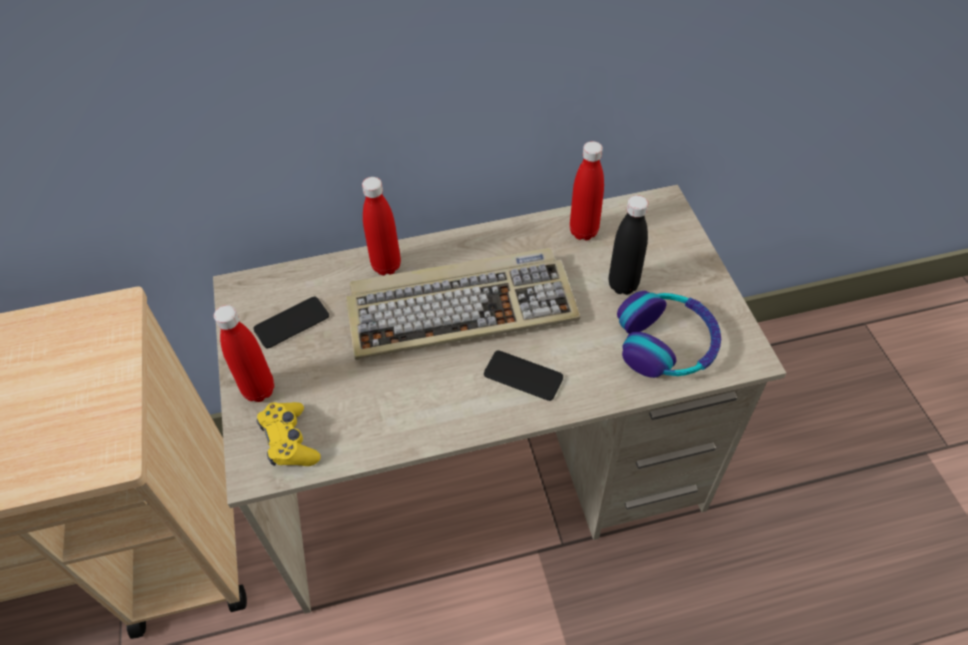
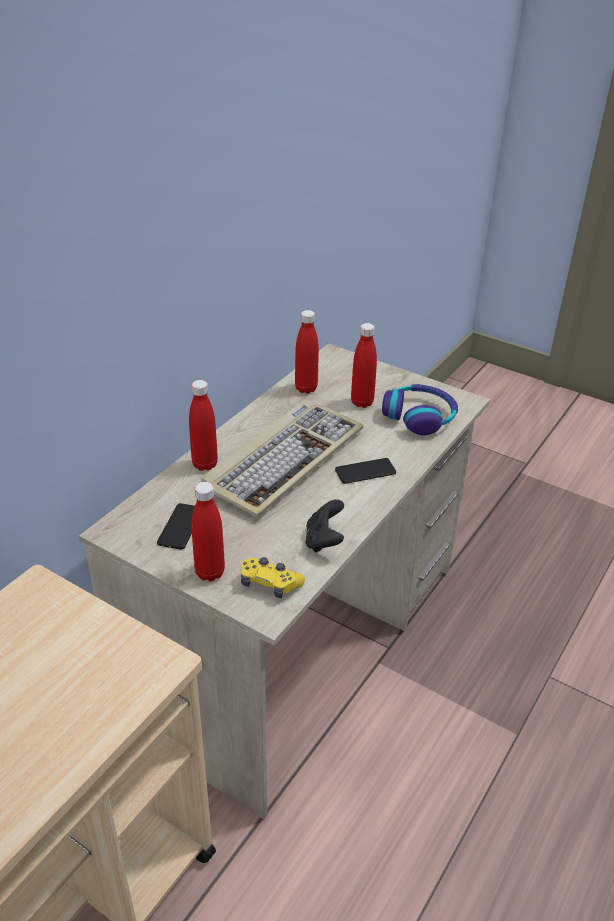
camera: 45 degrees left, 15 degrees down
(389, 429) = (324, 540): none -> black game controller
(623, 285) = (362, 402): black bottle -> red bottle

